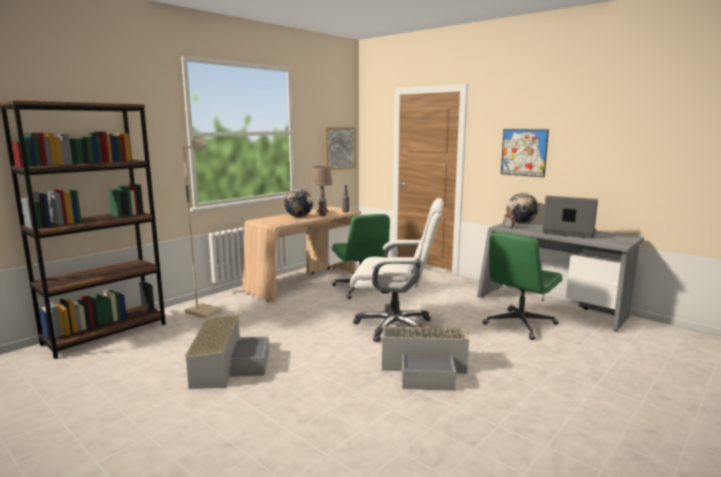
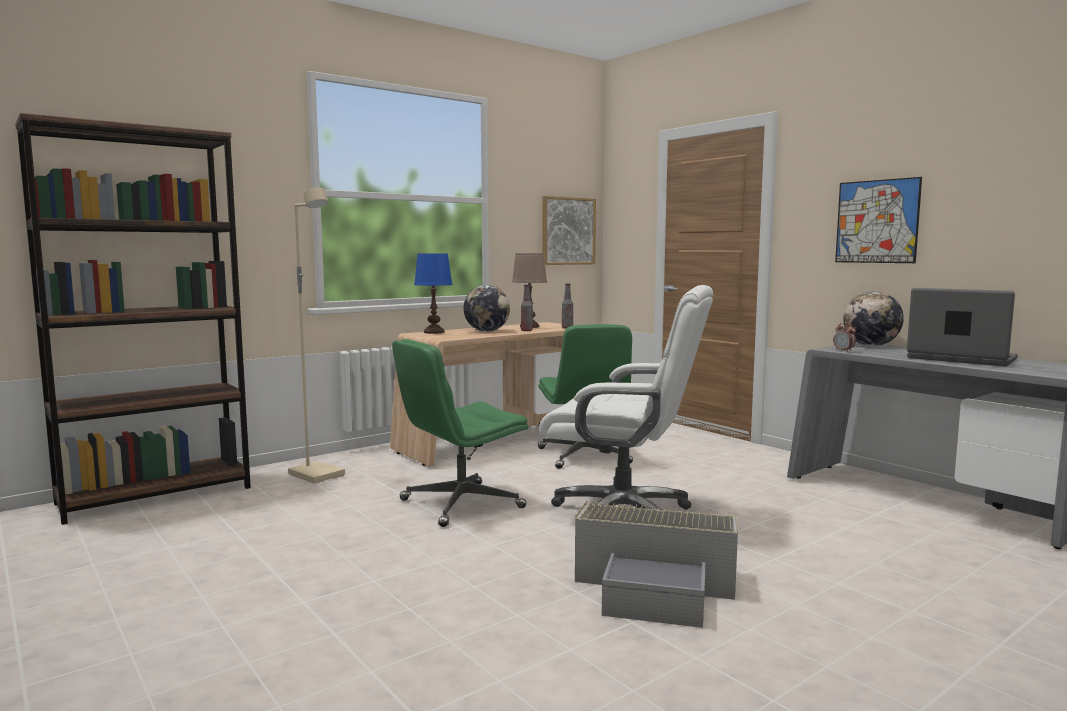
camera: 10 degrees right, 5 degrees down
(227, 365) = (315, 553): grey storage box -> none
(267, 219) = (434, 332): none -> blue table lamp
(520, 324) = (860, 526): green office chair -> green office chair (460, 504)

